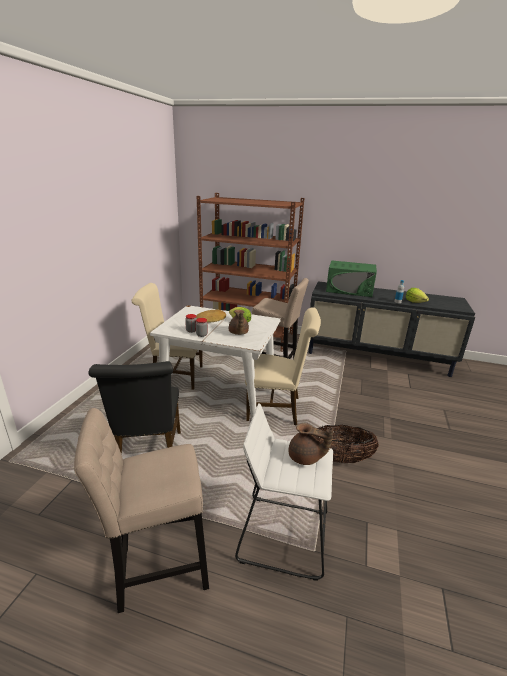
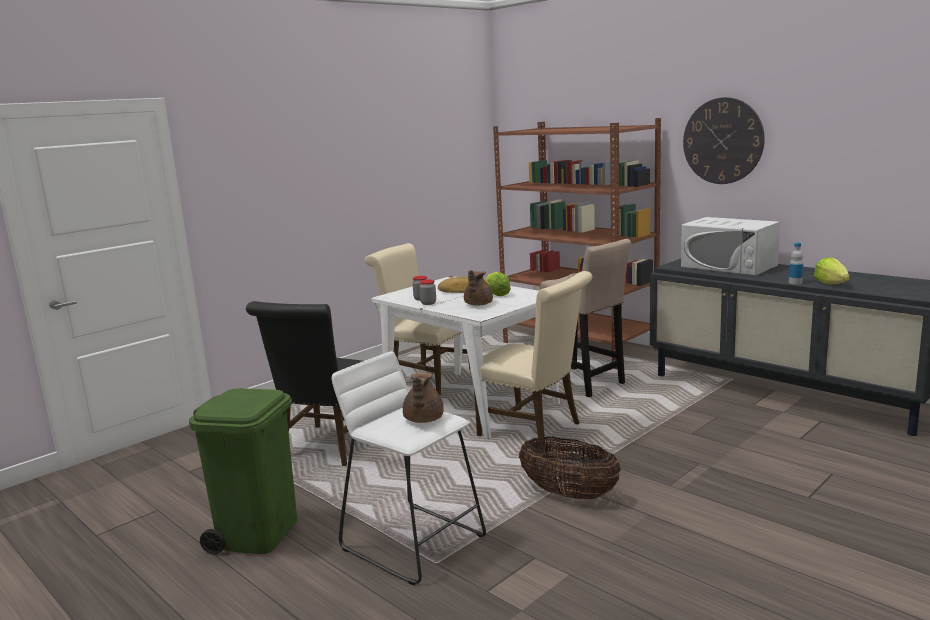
camera: 30 degrees right, 10 degrees down
(157, 570) = (258, 534): beige stool -> green trash can
(305, 458) = (422, 419): brown teapot -> brown teapot turned 45 degrees clockwise
(342, 215) = (722, 141): none -> wall clock
(349, 290) = (729, 266): green microwave -> white microwave

